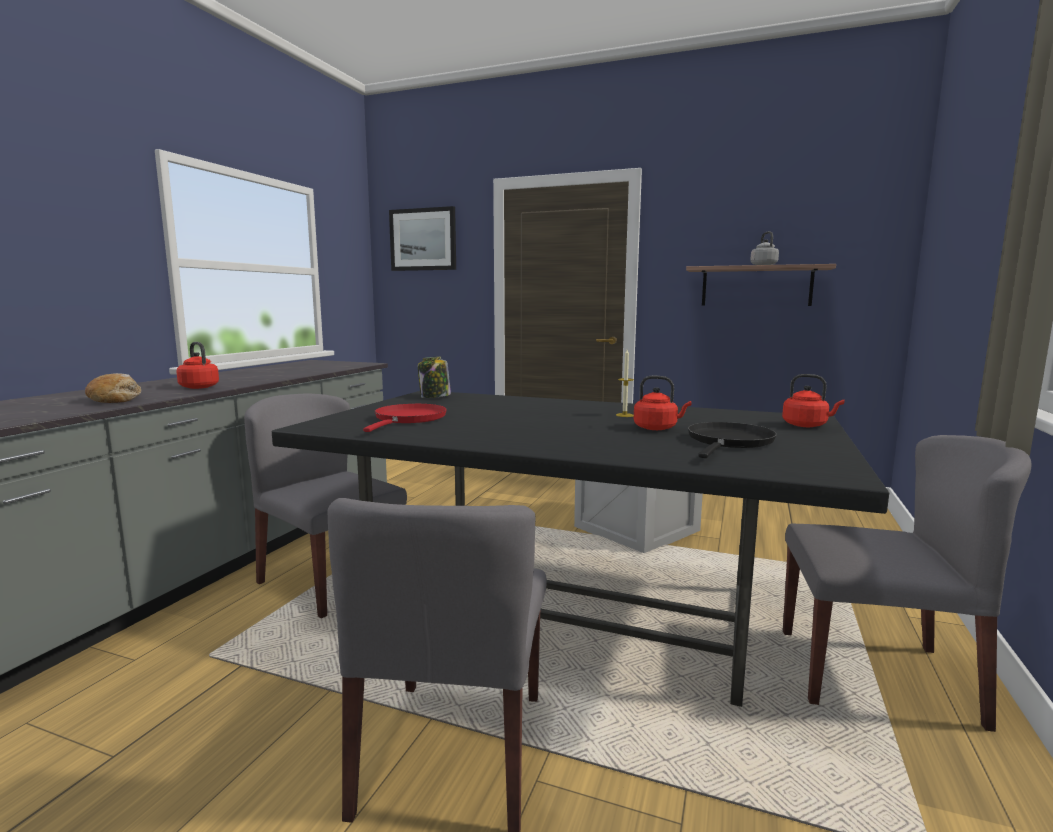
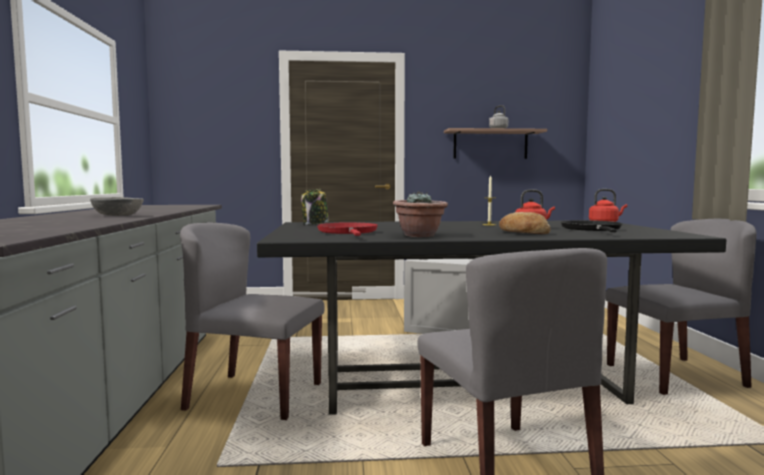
camera: 25 degrees left, 5 degrees down
(116, 399) = (73, 222): bread -> bread (523, 233)
(198, 387) = (117, 216): red kettle -> grey bowl
(423, 239) = (208, 99): picture -> none
(460, 434) = (420, 235): none -> potted plant

